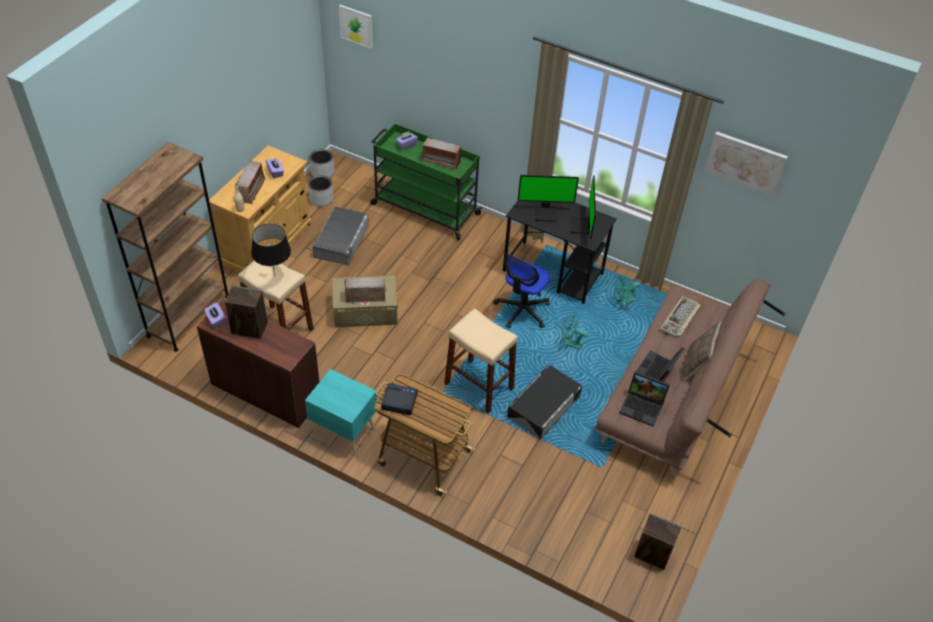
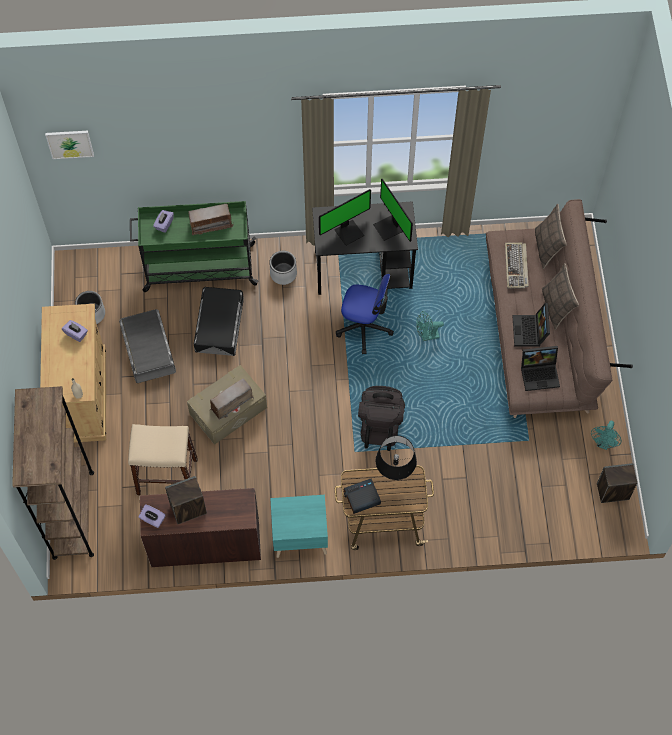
camera: 30 degrees left, 15 degrees up
(251, 190) = (70, 367): radio -> none
(275, 276) = (162, 442): black table lamp -> black table lamp (394, 474)
(322, 172) = (68, 282): grey planter -> grey planter (283, 273)
(479, 386) = (380, 425): beige stool -> black backpack
(522, 310) = (364, 327): office chair -> office chair turned 75 degrees counterclockwise
(543, 406) = (446, 412): black storage box -> black storage box (219, 325)
(624, 302) = (445, 265): turquoise fan -> turquoise fan (603, 443)
(719, 319) = (547, 248): none -> pillow
(745, 162) = (527, 115): picture -> none

